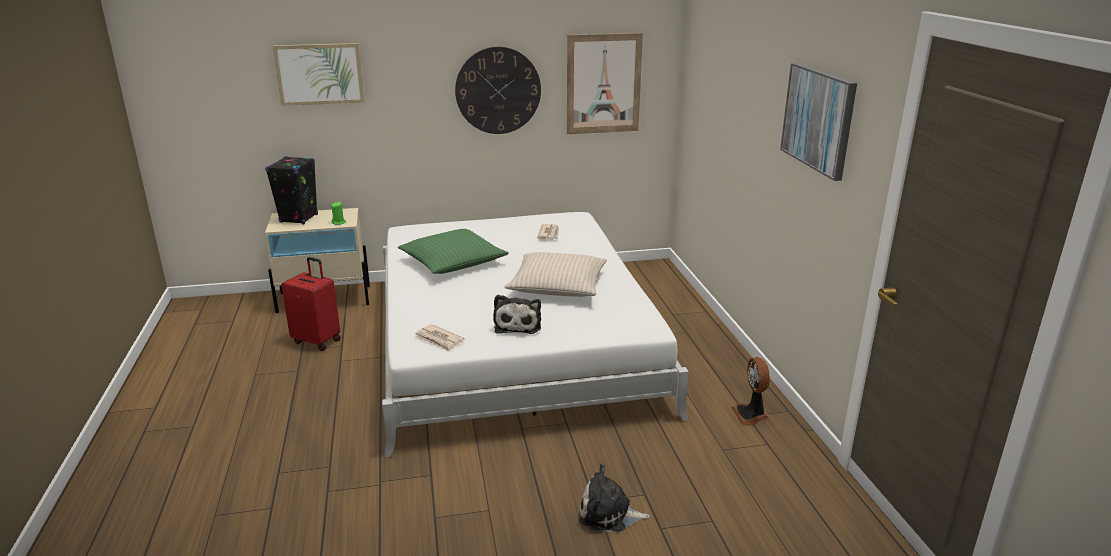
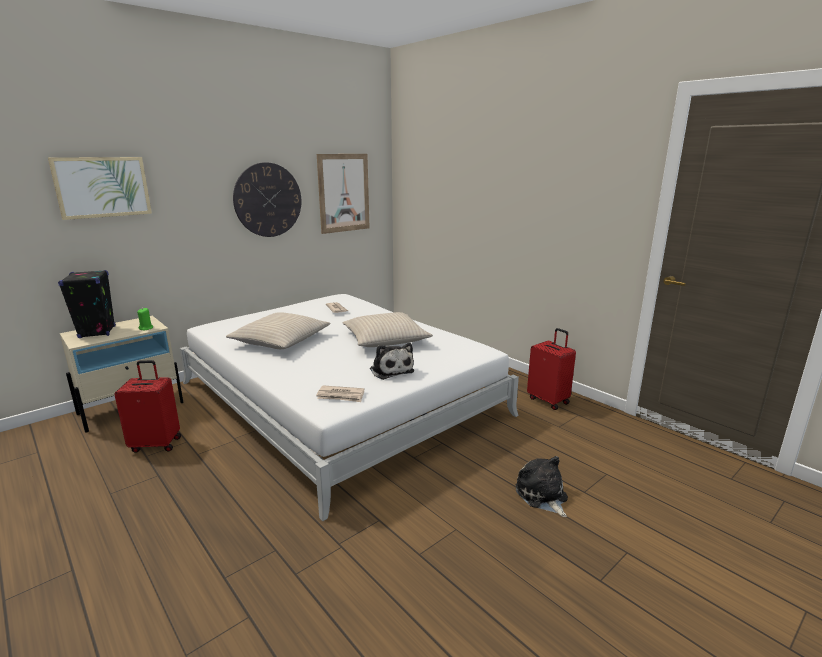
camera: 30 degrees left, 5 degrees down
(453, 262) = (280, 340): green pillow -> beige pillow
(609, 514) = (542, 496): plush toy -> plush toy turned 90 degrees clockwise
(751, 414) = (549, 400): fan -> red suitcase
(818, 119) = (568, 180): picture -> none

